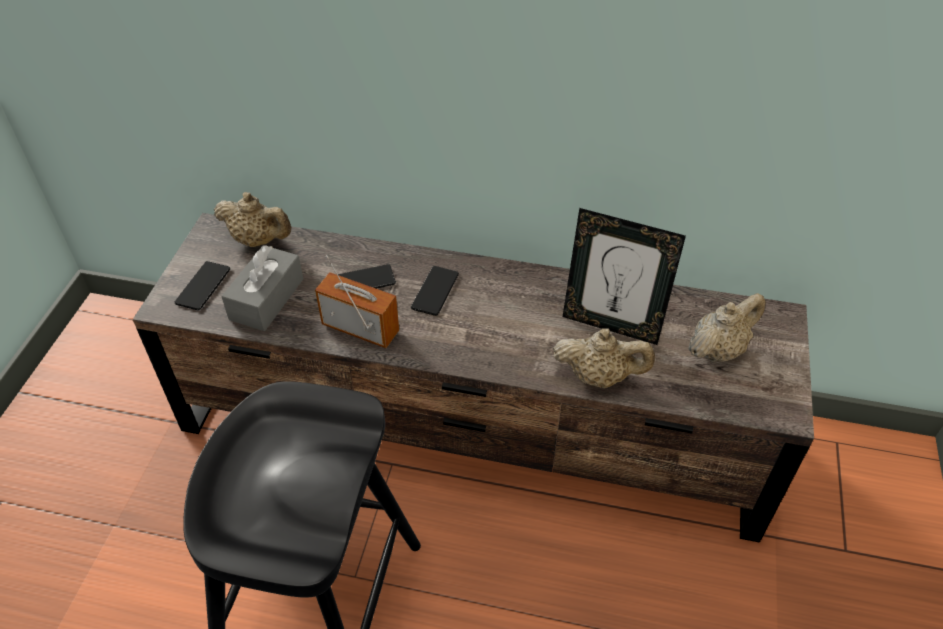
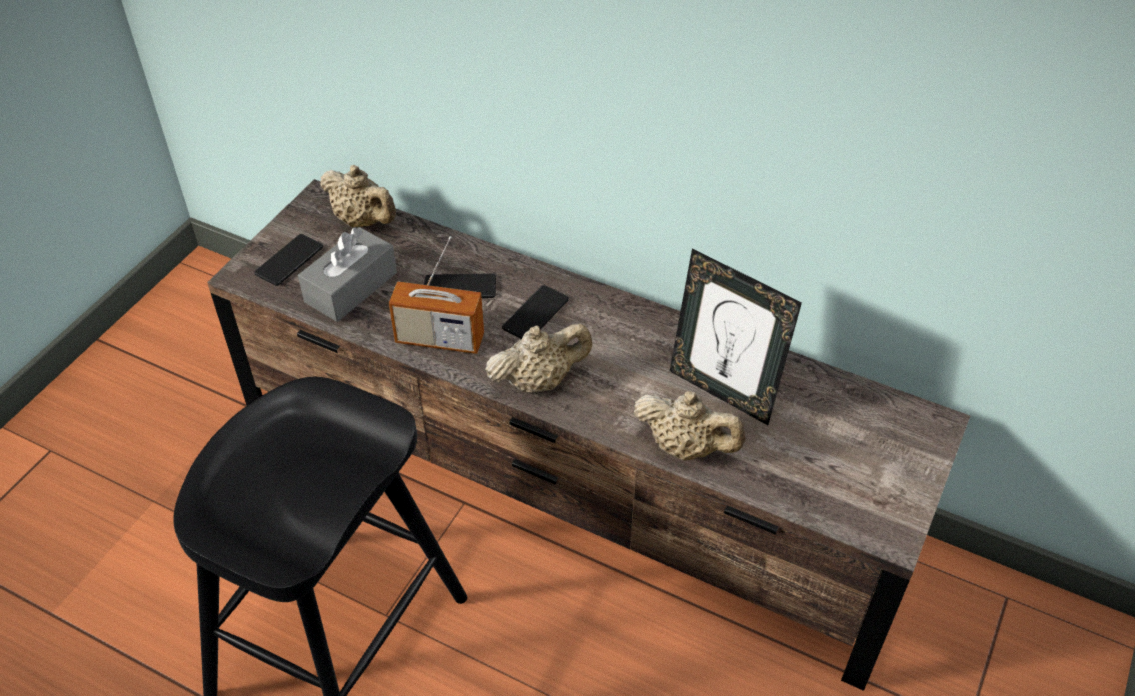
camera: 15 degrees right, 0 degrees up
(360, 328) = (439, 339): radio -> radio turned 150 degrees clockwise
(718, 349) = (839, 446): beige teapot -> beige teapot (539, 381)

